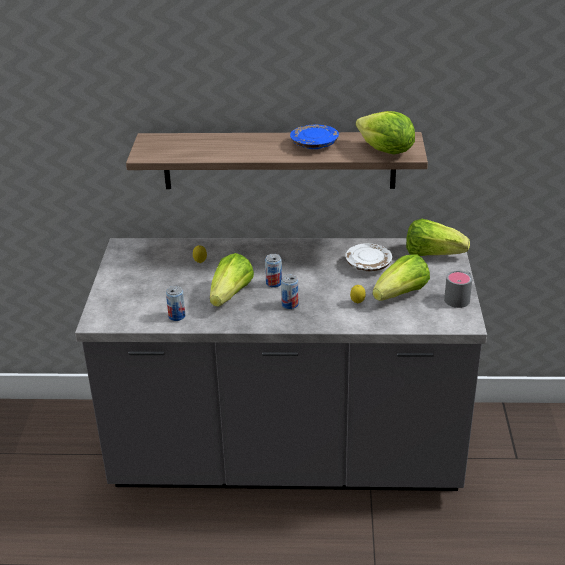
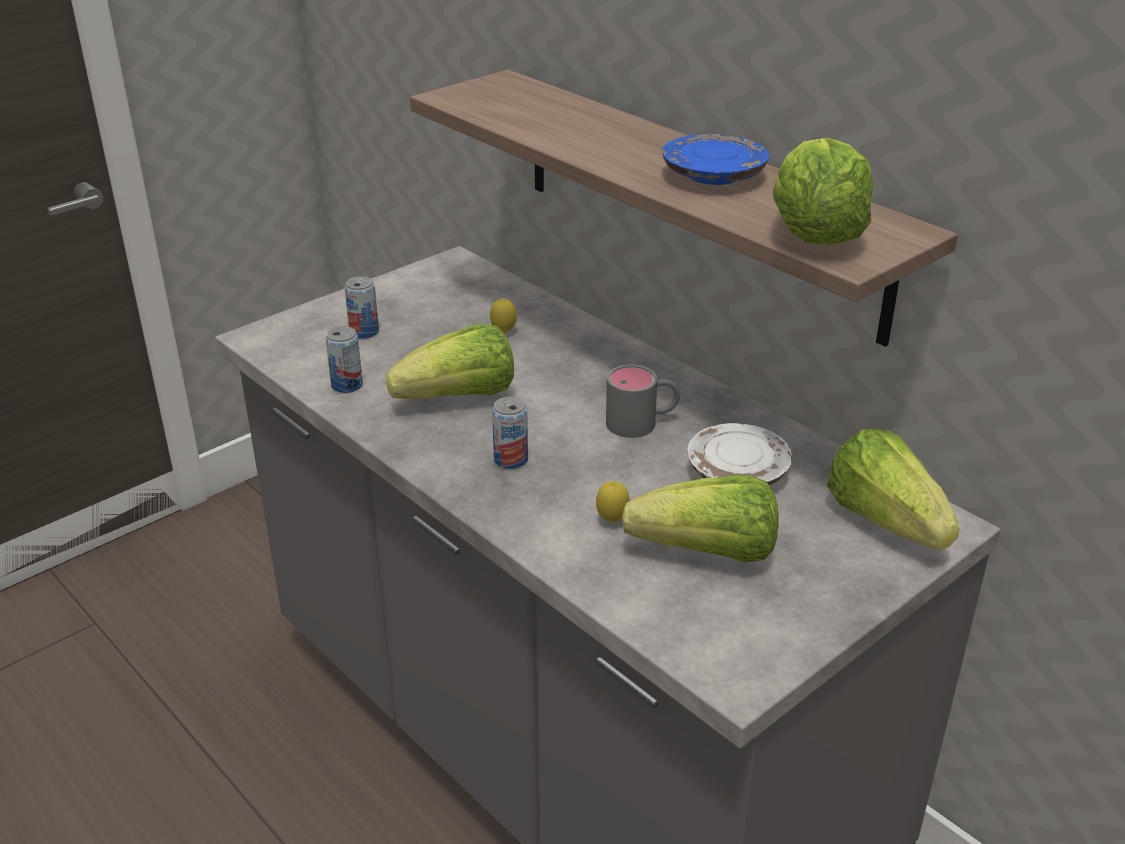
camera: 45 degrees right, 0 degrees up
(274, 283) = (545, 416): can -> can (364, 332)
(460, 297) = (806, 626): grey mug -> grey mug (642, 422)

